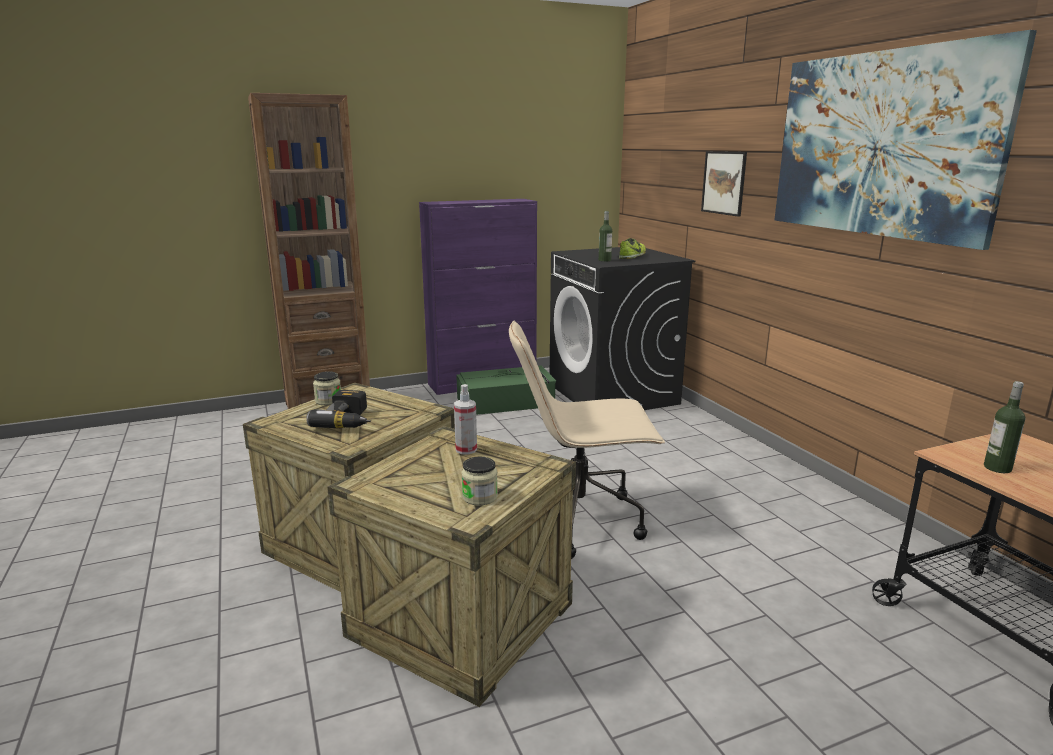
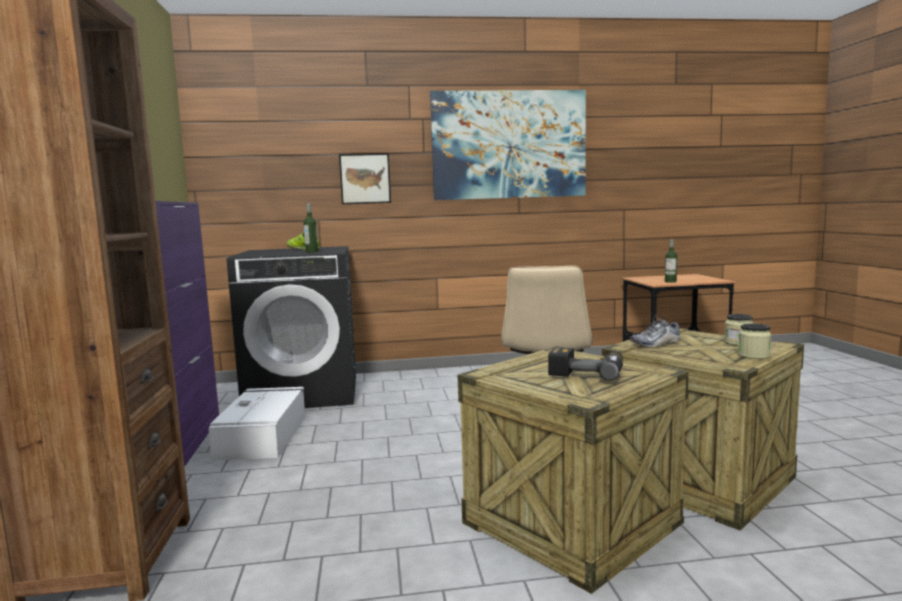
camera: 75 degrees left, 10 degrees down
(328, 401) = (517, 382): jar -> jar (753, 355)
(466, 449) = (656, 343): spray bottle -> shoe
(507, 402) = (263, 435): green storage box -> white storage box

